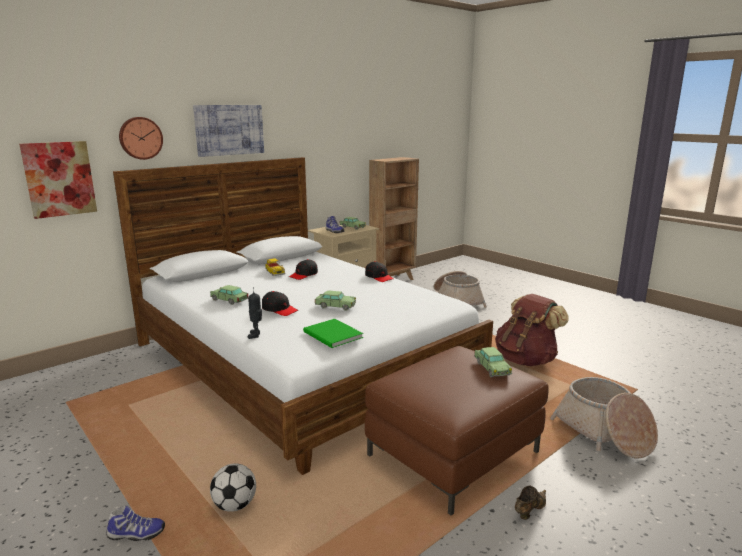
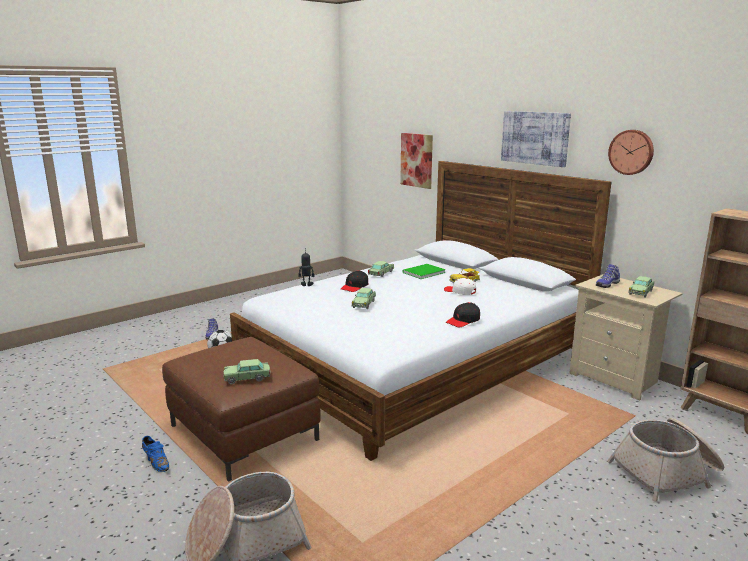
camera: 90 degrees right, 0 degrees up
(140, 138) = (464, 137): wall clock -> wall clock (631, 152)
(303, 275) = (460, 291): black cap -> white cap
(332, 336) = (294, 303): green book -> green book (422, 272)
(526, 360) = (443, 512): brown backpack -> none
(529, 510) = (156, 462): brown shoe -> blue shoe

